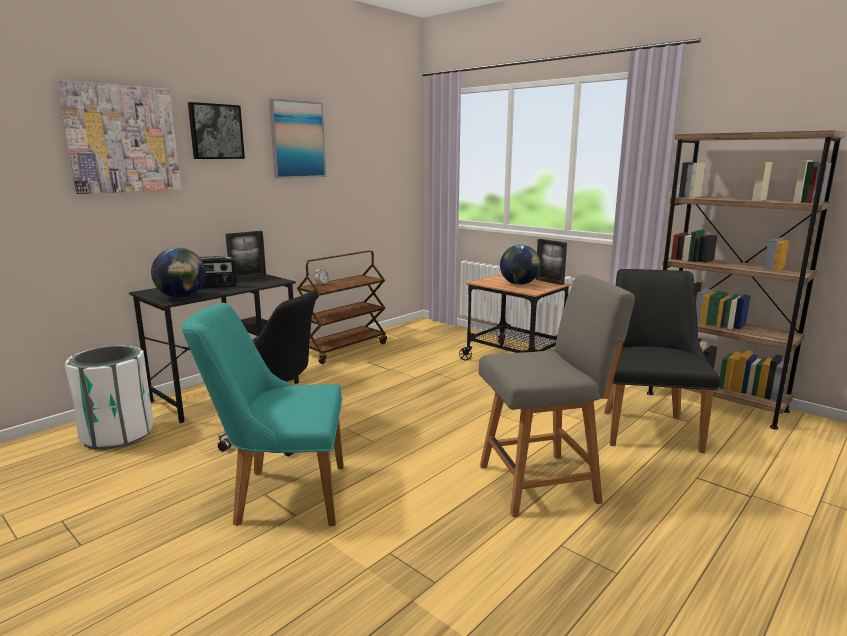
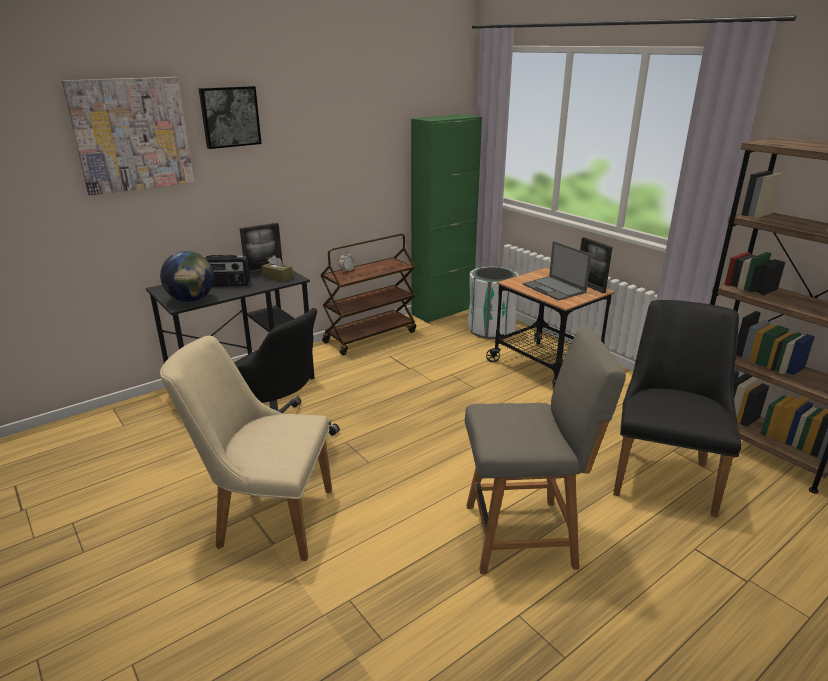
camera: 10 degrees right, 10 degrees up
(118, 434) = (136, 428): white trash can -> white trash can (491, 329)
(263, 281) = (277, 277): none -> brown tissue box
(279, 495) = (264, 517): turquoise chair -> beige chair
(297, 139) = (321, 116): picture -> none
(406, 327) = (442, 311): none -> green cabinet
(519, 284) = (554, 288): globe -> laptop

